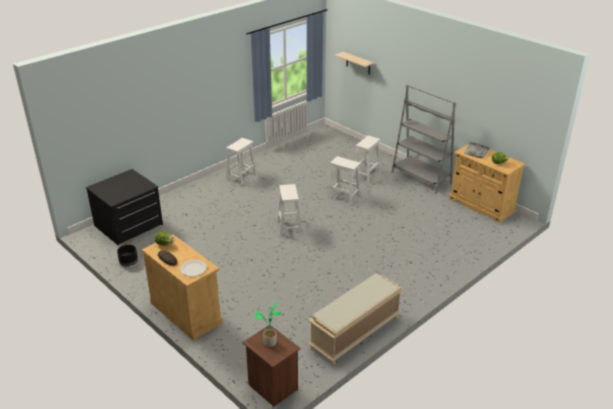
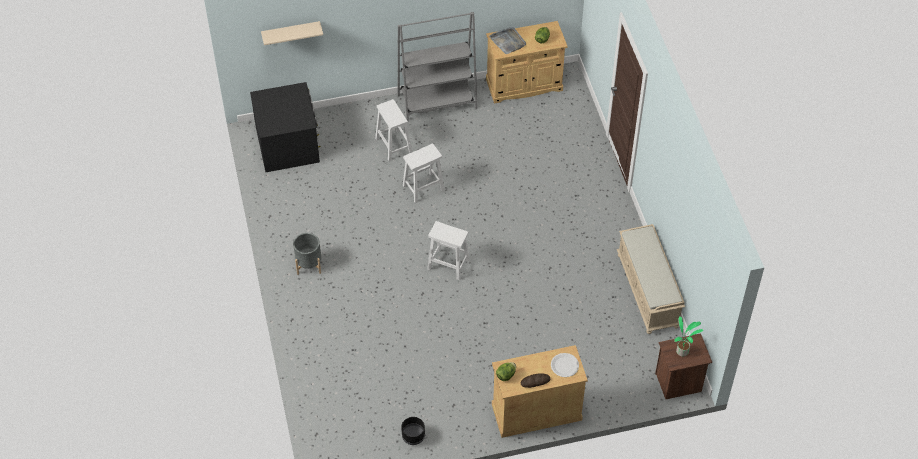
camera: 60 degrees left, 20 degrees up
(129, 225) = (337, 414): black dresser -> black dresser (288, 144)
(241, 177) = (309, 264): white stool -> grey planter

